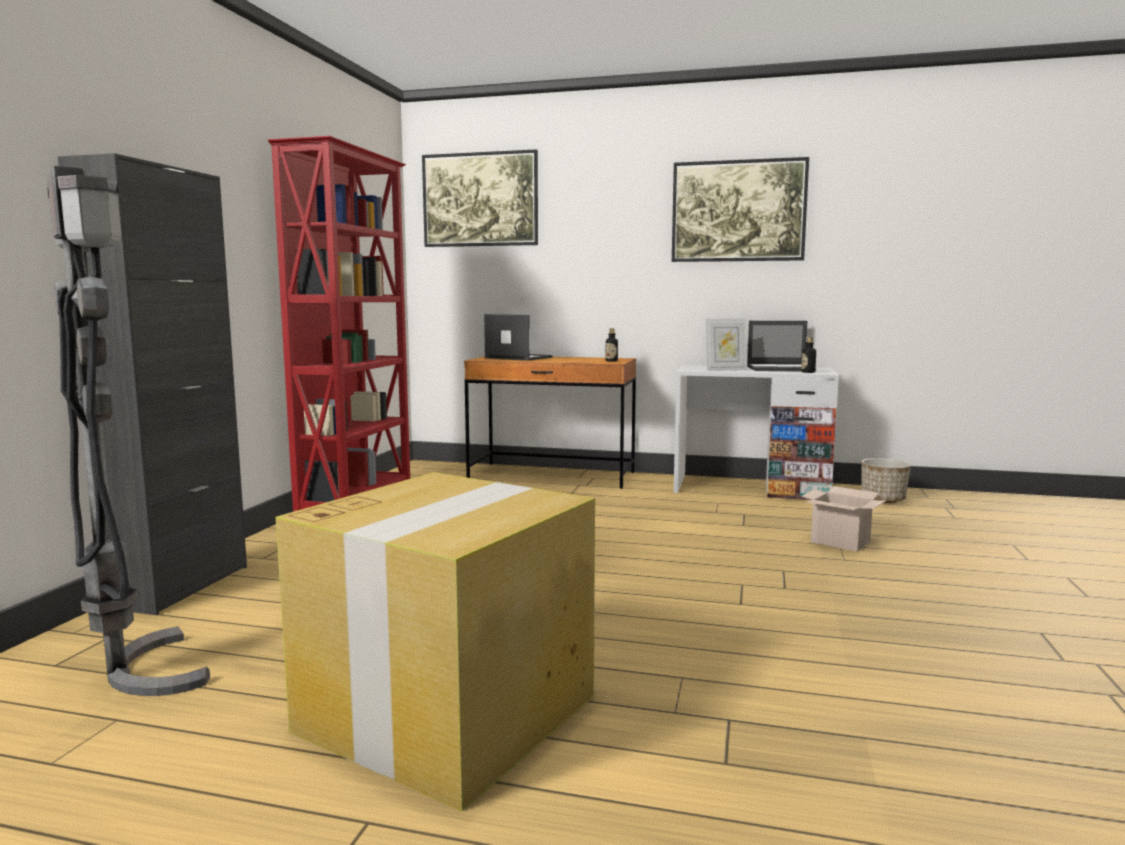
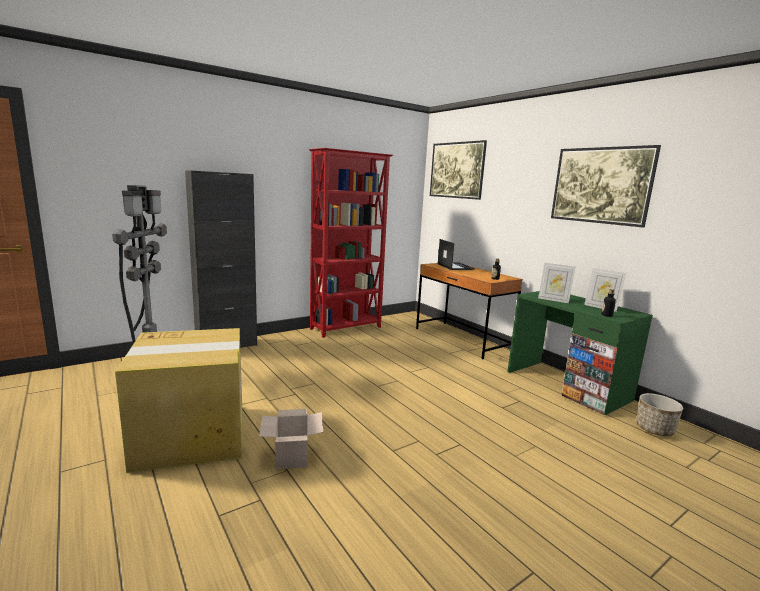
camera: 40 degrees right, 5 degrees up
(751, 488) = (567, 385): white desk -> green desk
(781, 369) = (601, 307): laptop -> picture frame
(838, 542) = (540, 443): cardboard box -> cardboard box (291, 456)

